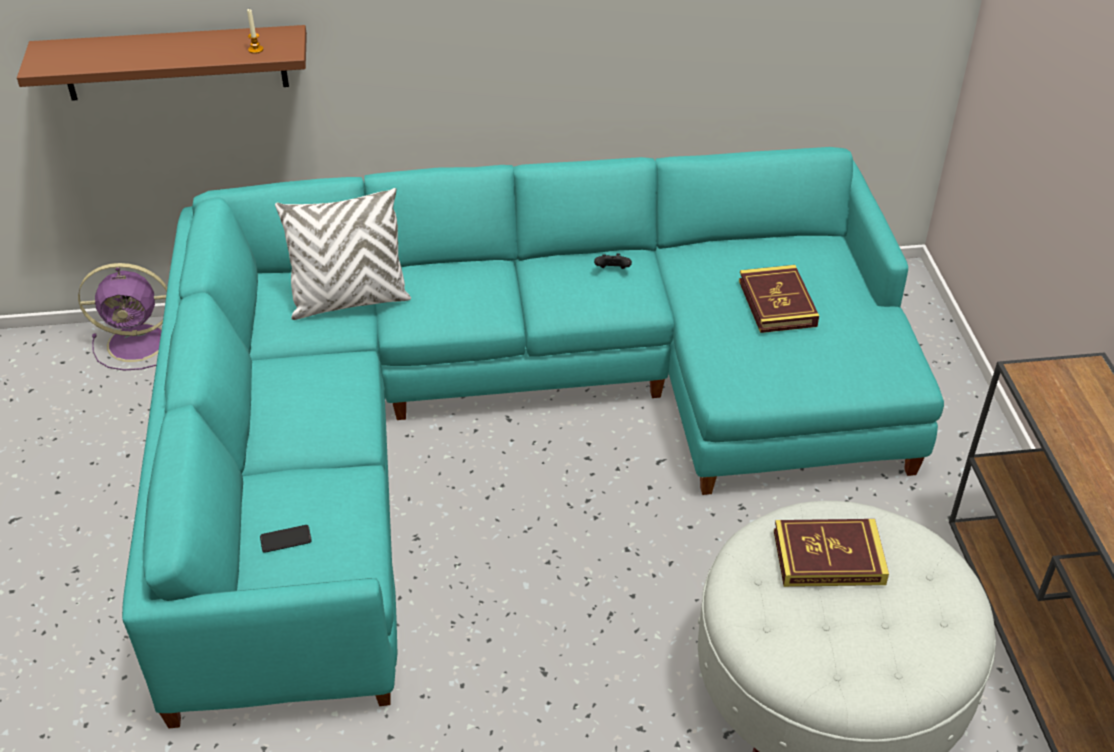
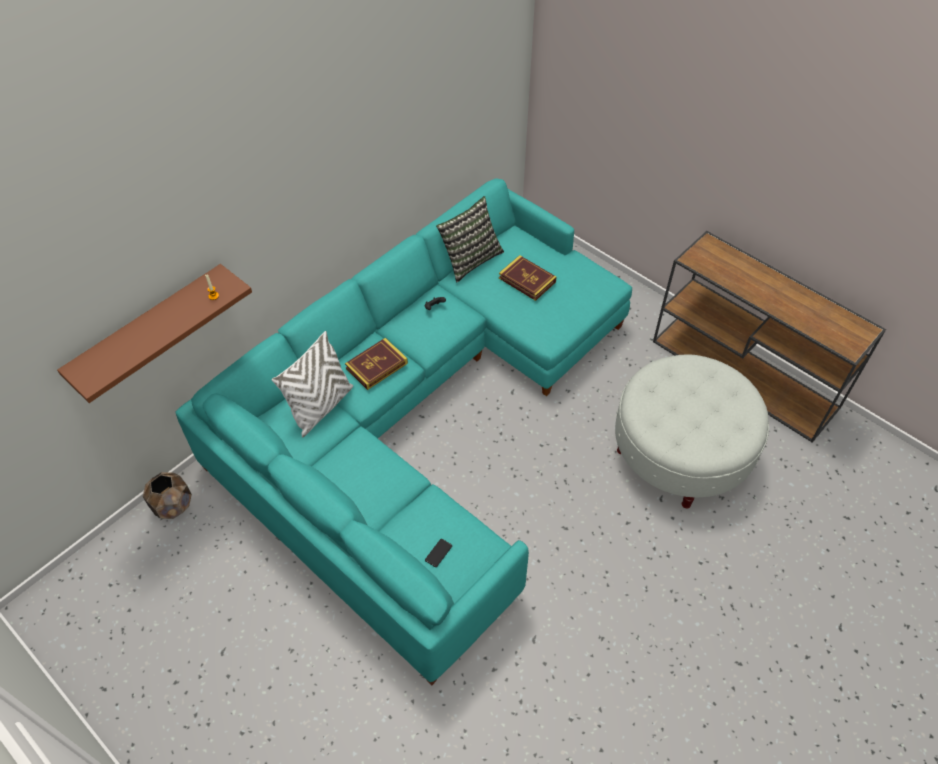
camera: 40 degrees left, 10 degrees up
(140, 342) = (173, 505): purple fan -> brown planter
(726, 242) = (470, 259): none -> pillow
(828, 557) = (671, 394): book -> book (376, 366)

